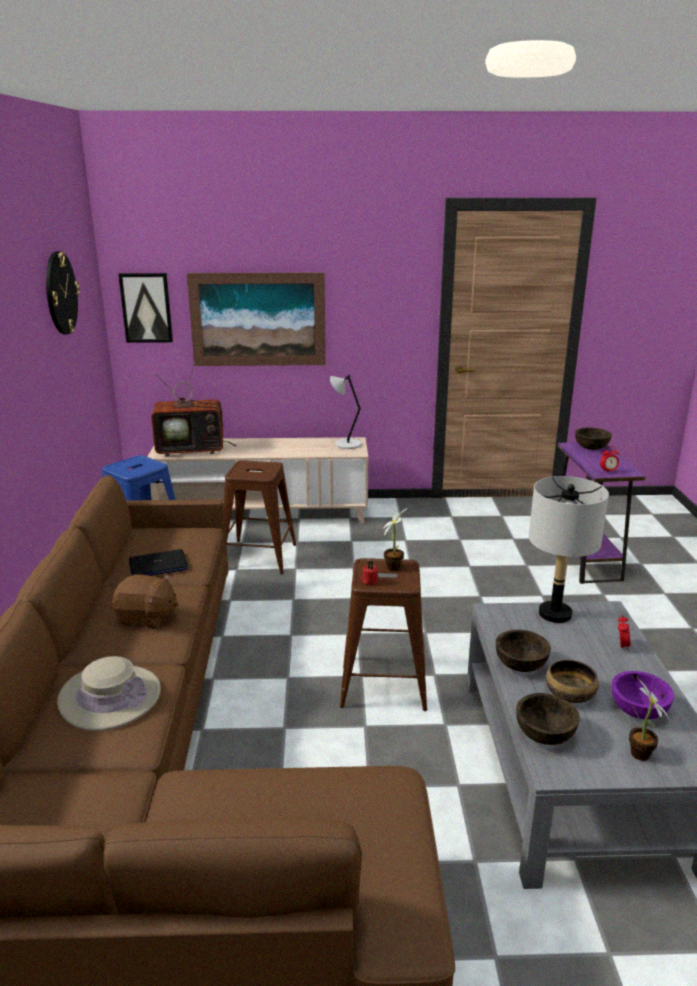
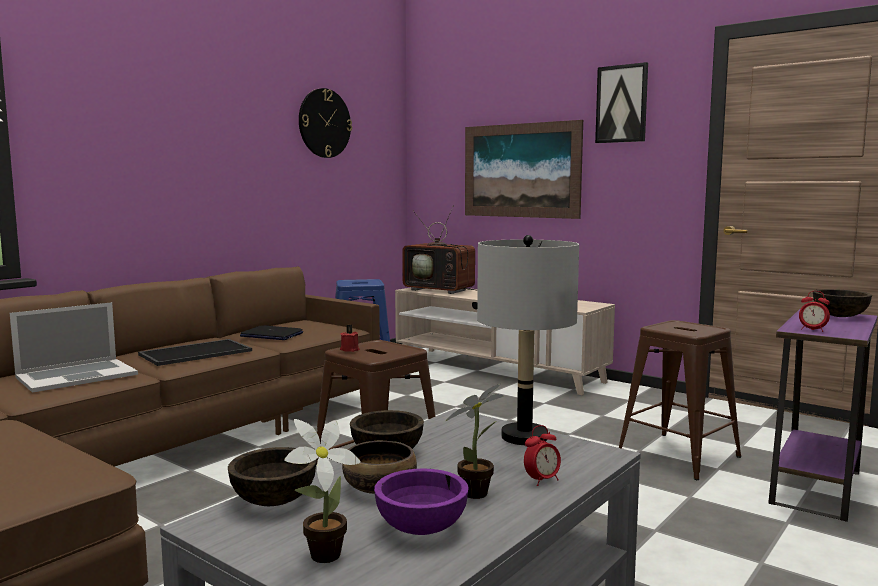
camera: 40 degrees right, 15 degrees down
(110, 697) = (76, 376): beige hat -> laptop
(146, 308) = (435, 160): picture -> picture (622, 104)
(146, 618) = (196, 352): brown plush toy -> tray
(259, 556) = (440, 392): brown stool -> brown stool (679, 455)
(346, 444) = (583, 304): grey table lamp -> none
(394, 566) = (396, 349): potted plant -> potted plant (479, 492)

